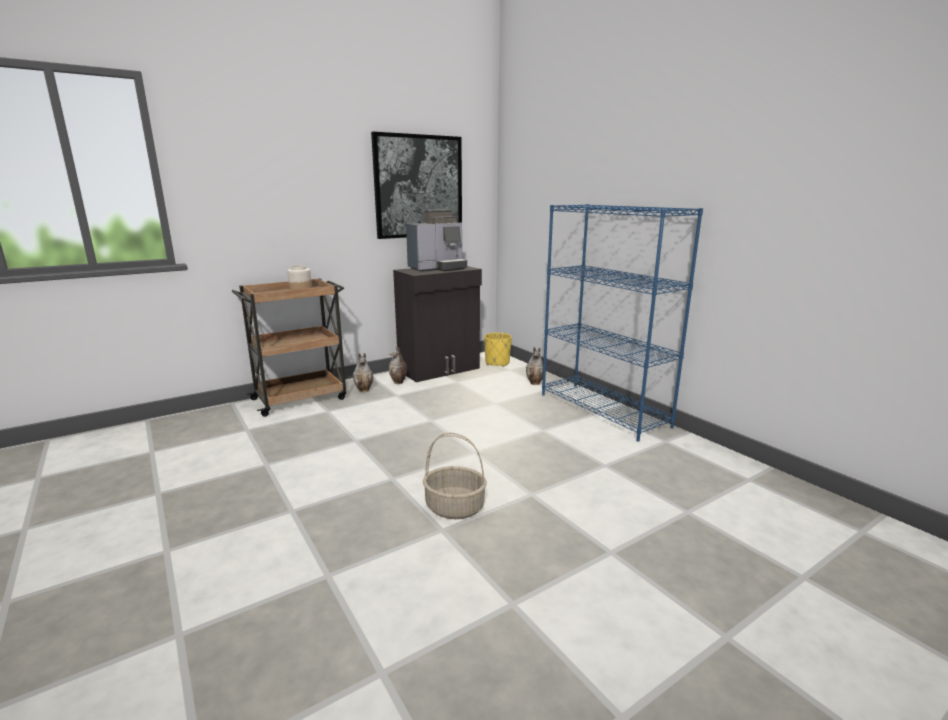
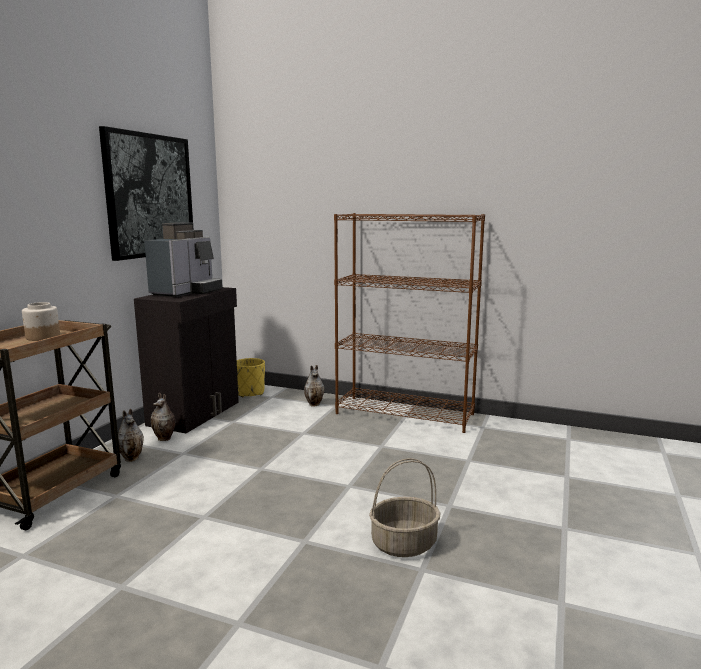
camera: 35 degrees left, 5 degrees down
(604, 410) = (405, 414): blue bookcase -> brown bookcase

